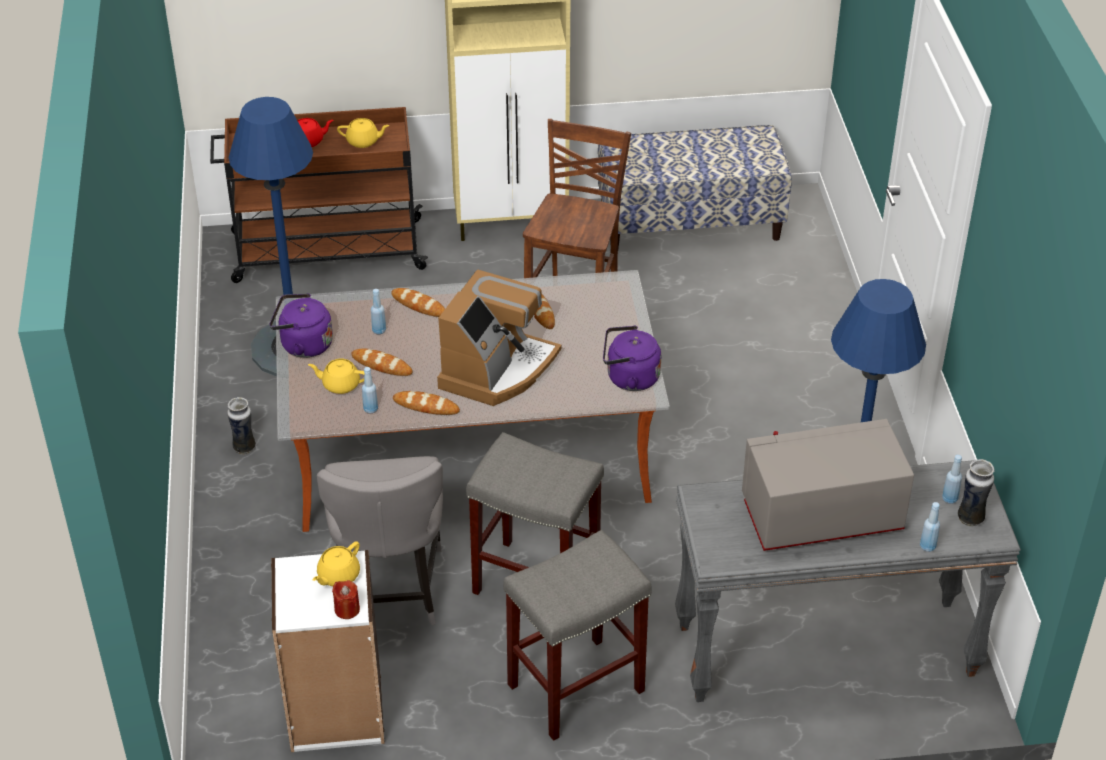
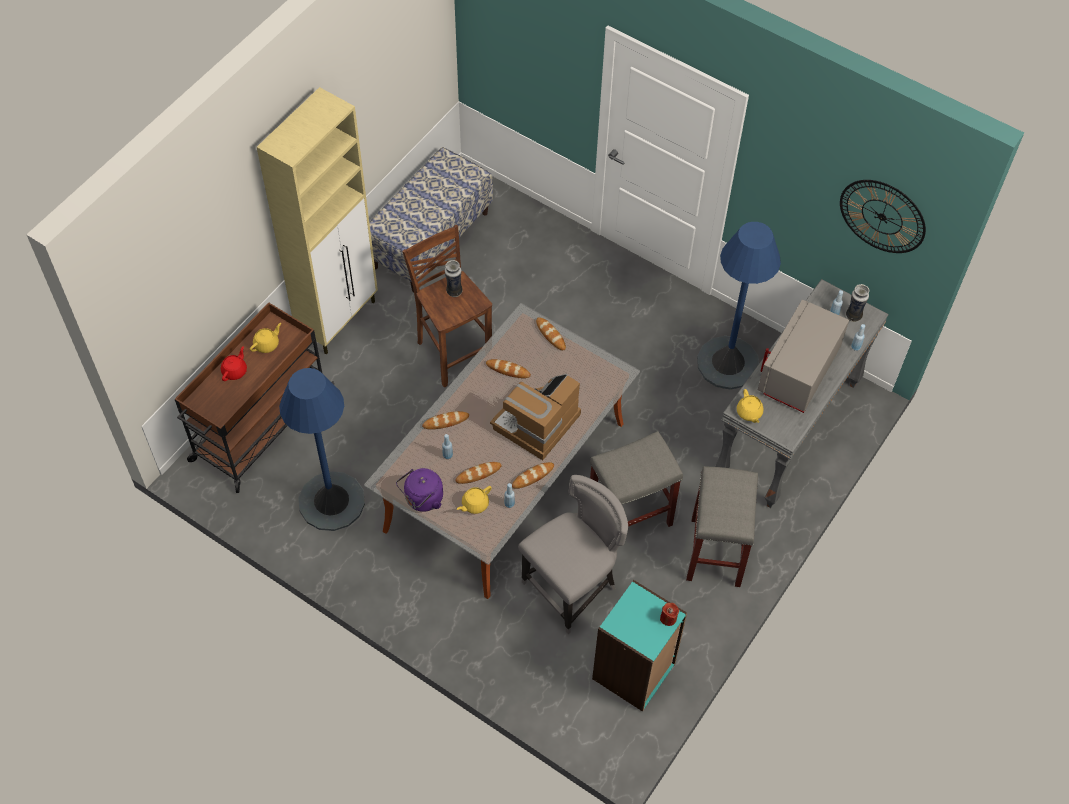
camera: 50 degrees left, 15 degrees up
(244, 447) = (390, 583): vase -> vase (454, 291)
(336, 712) = (634, 672): white bookcase -> turquoise bookcase
(338, 576) = (640, 606): yellow teapot -> yellow teapot (749, 413)
(390, 591) = (572, 587): grey chair -> grey chair turned 75 degrees counterclockwise
(497, 369) = (536, 423): coffee machine -> coffee machine turned 120 degrees counterclockwise
(625, 314) = (550, 335): none -> bread
(629, 378) = (602, 371): purple kettle -> none
(1047, 357) = (882, 216): none -> wall clock

